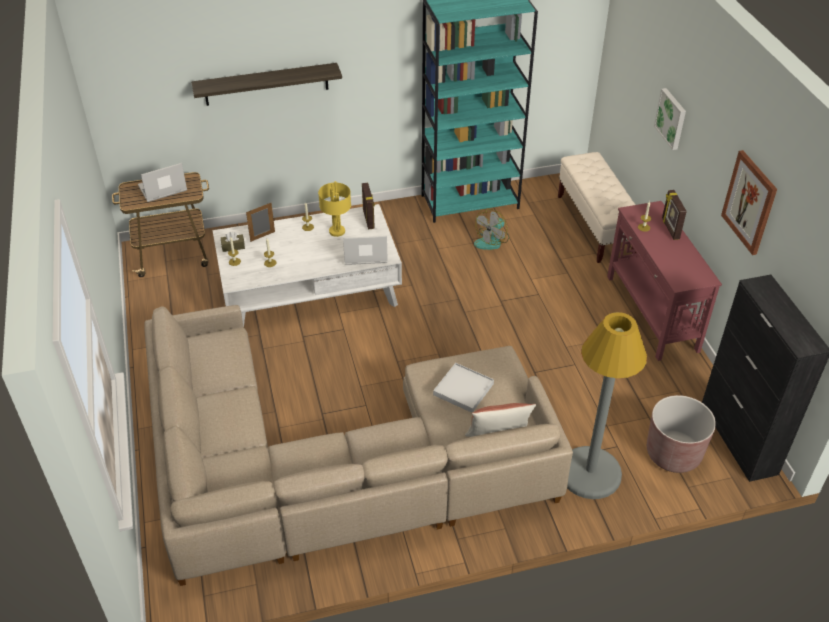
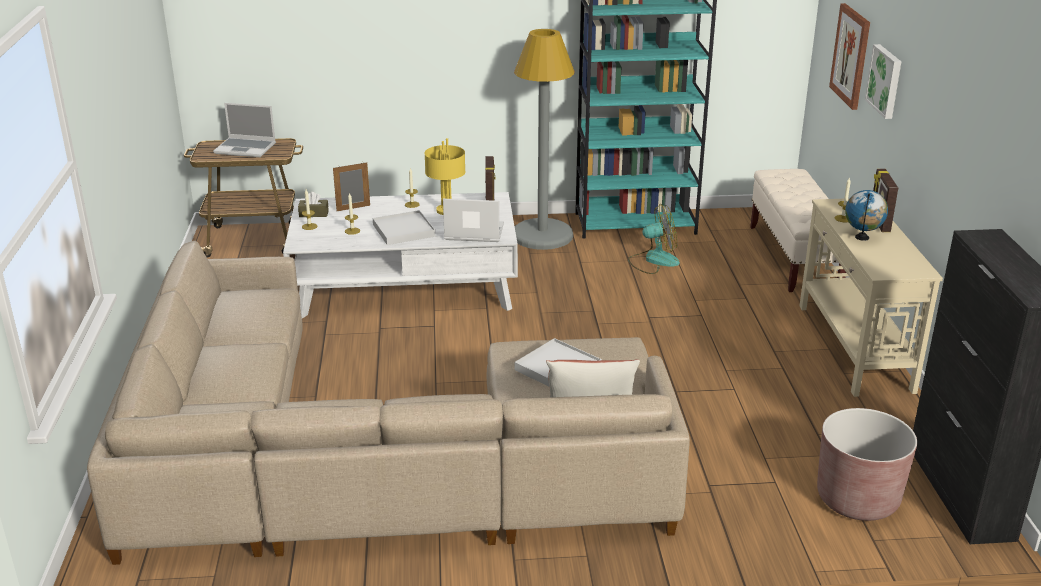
camera: 10 degrees right, 15 degrees down
(162, 189) = (246, 148): laptop -> laptop turned 150 degrees counterclockwise
(266, 84) = (386, 34): shelf -> none
(310, 258) = (404, 230): none -> white tray
(492, 241) = (653, 260): fan -> fan turned 150 degrees counterclockwise
(589, 473) = (727, 507): grey floor lamp -> grey floor lamp (542, 236)
(651, 313) = (854, 347): red console table -> beige console table
(660, 247) = (862, 238): none -> globe
(749, 202) = (975, 143): picture -> picture (851, 56)

